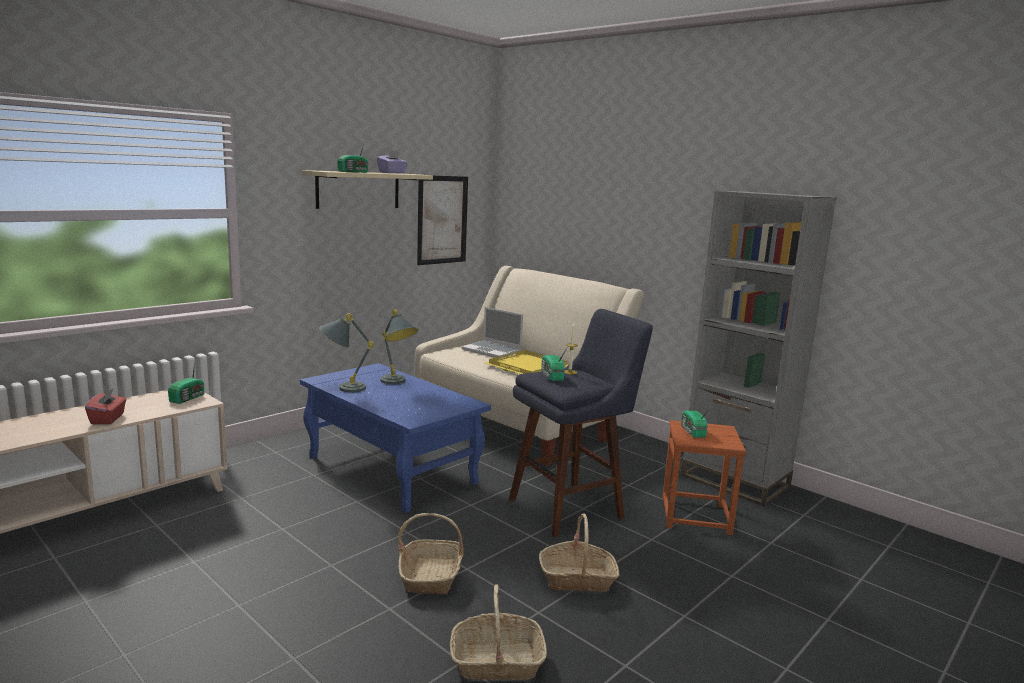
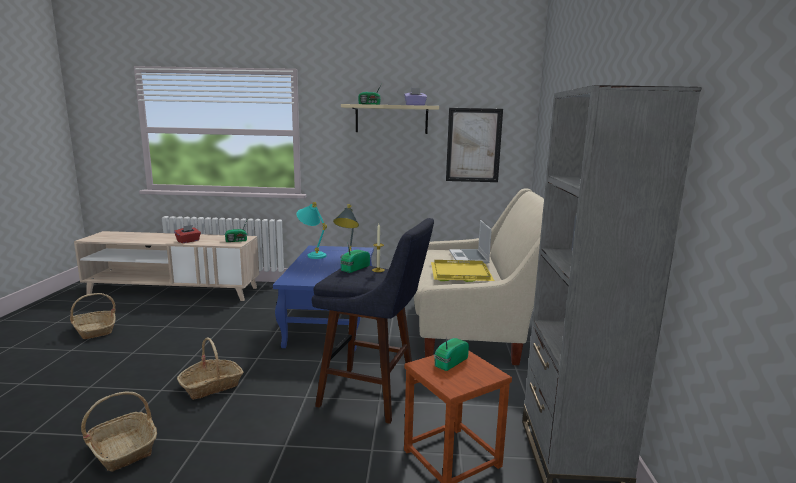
camera: 50 degrees right, 0 degrees up
(342, 388) = (312, 254): grey table lamp -> turquoise table lamp
(577, 578) = (263, 439): basket -> basket (94, 330)

